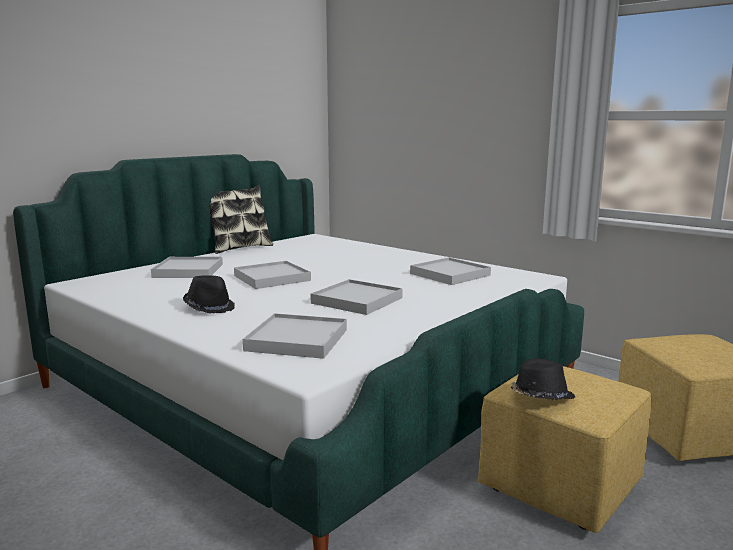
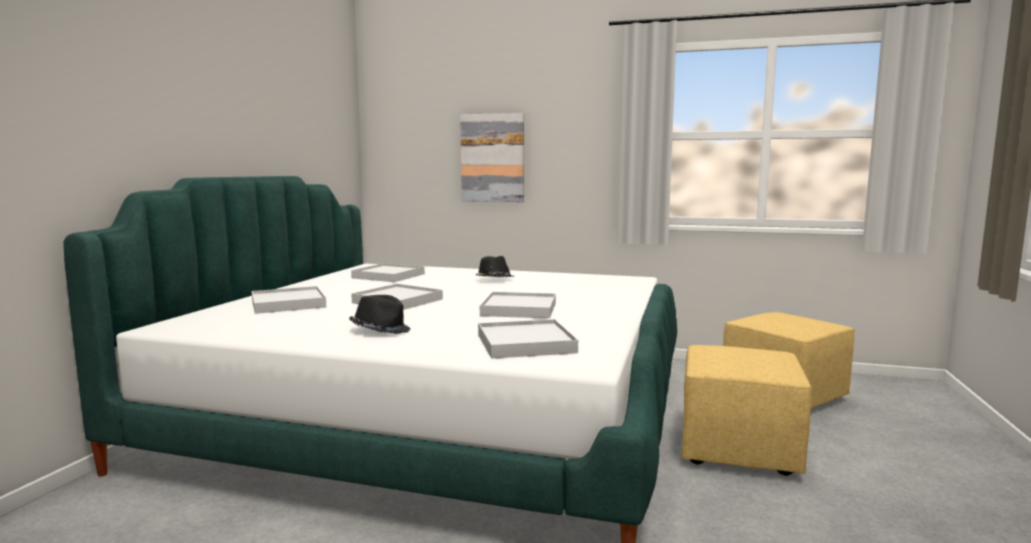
camera: 25 degrees left, 5 degrees down
(240, 248) = (307, 280): pillow -> none
(434, 136) = (492, 158): none -> picture
(450, 274) = (562, 283): white tray -> white tray (389, 276)
(540, 397) = (734, 367): black hat -> black hat (494, 280)

